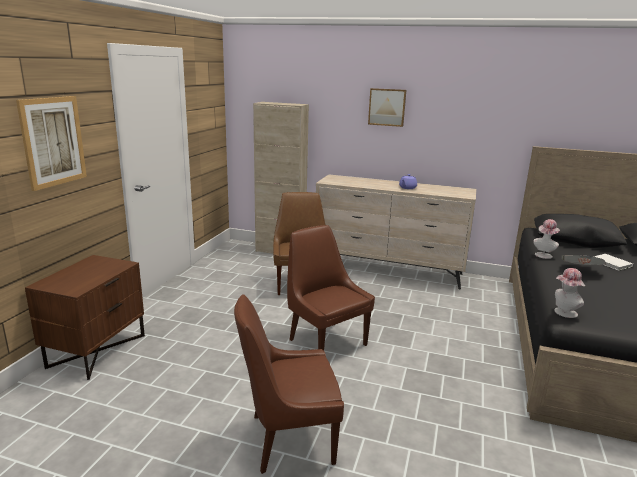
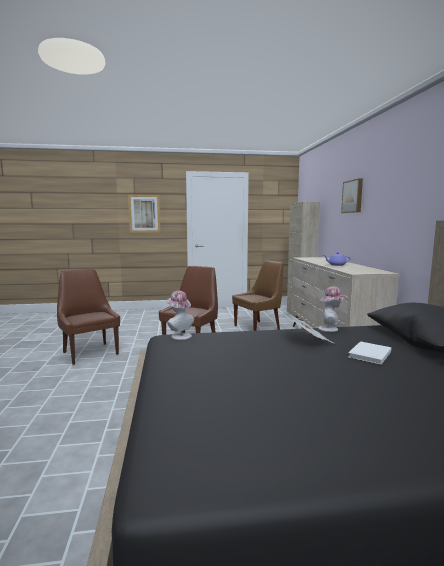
camera: 65 degrees right, 10 degrees down
(96, 350) = (139, 312): brown nightstand -> none

